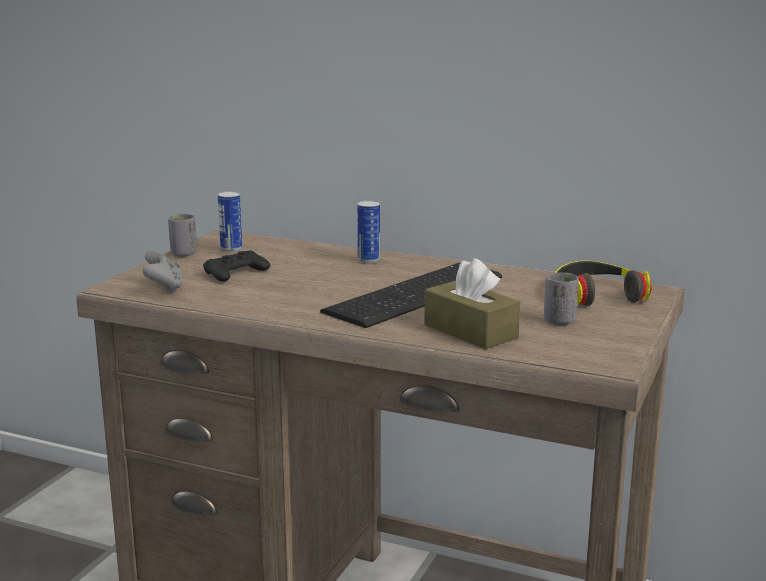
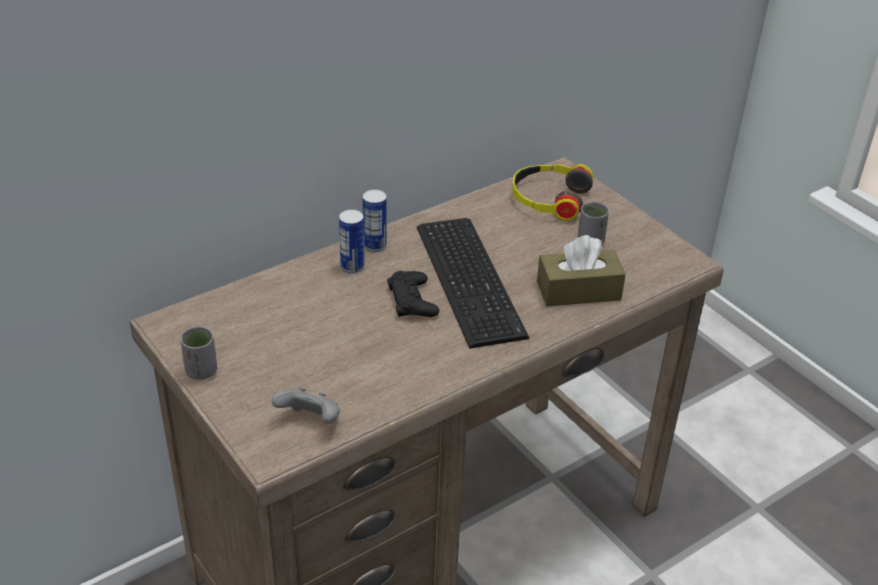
camera: 60 degrees left, 20 degrees up
(231, 249) = (222, 334): can -> can (375, 246)
(235, 273) = (307, 358): black game controller -> black game controller (412, 300)

